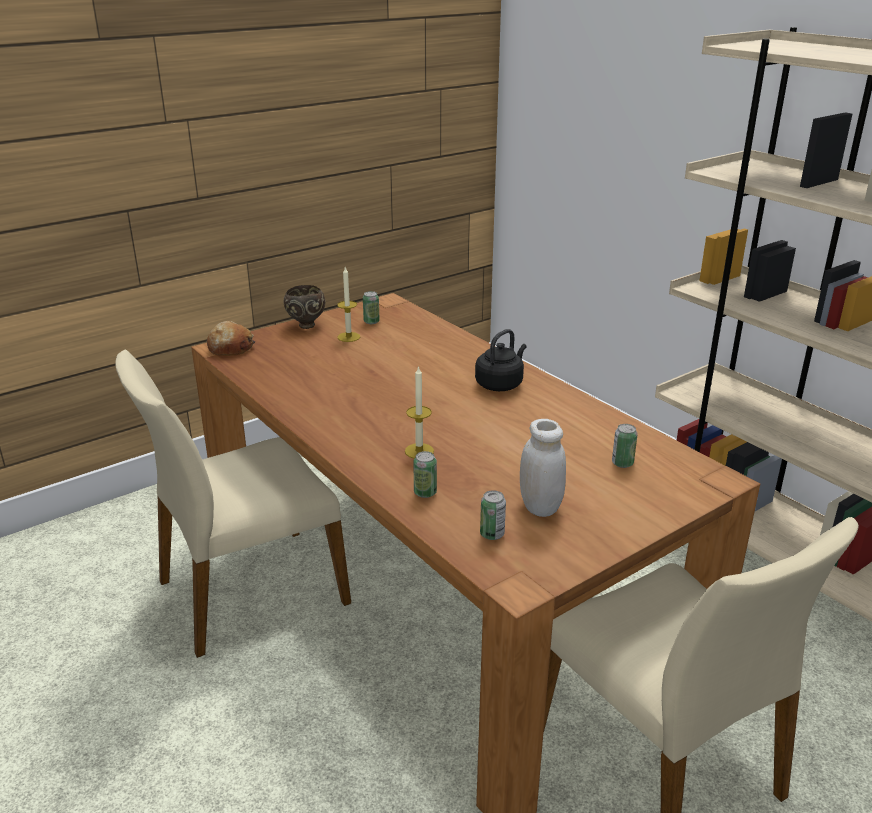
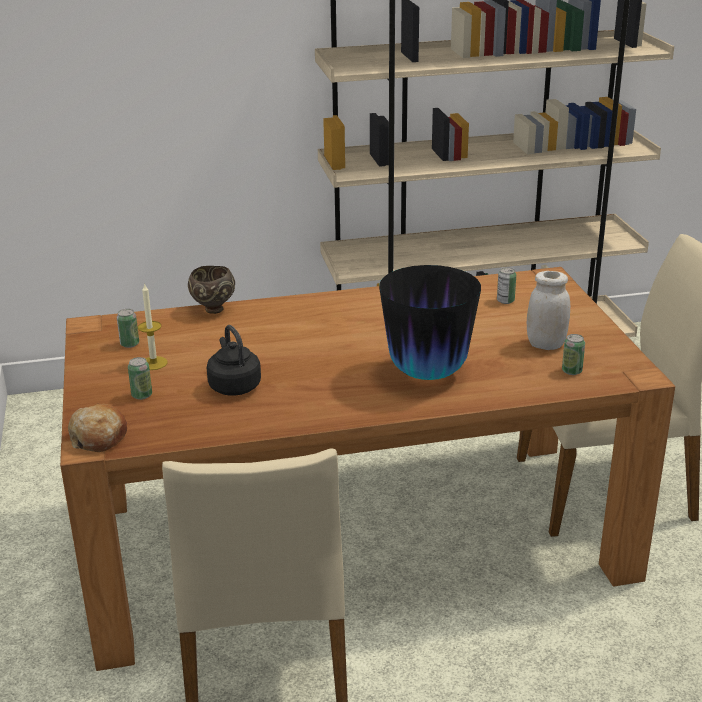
camera: 65 degrees left, 0 degrees up
(306, 325) = (91, 382): brown bowl -> brown bowl (212, 310)
(419, 451) = (427, 374): candle -> vase
(425, 493) = (497, 385): can -> can (142, 395)
(500, 384) = (337, 313): black kettle -> black kettle (234, 385)

